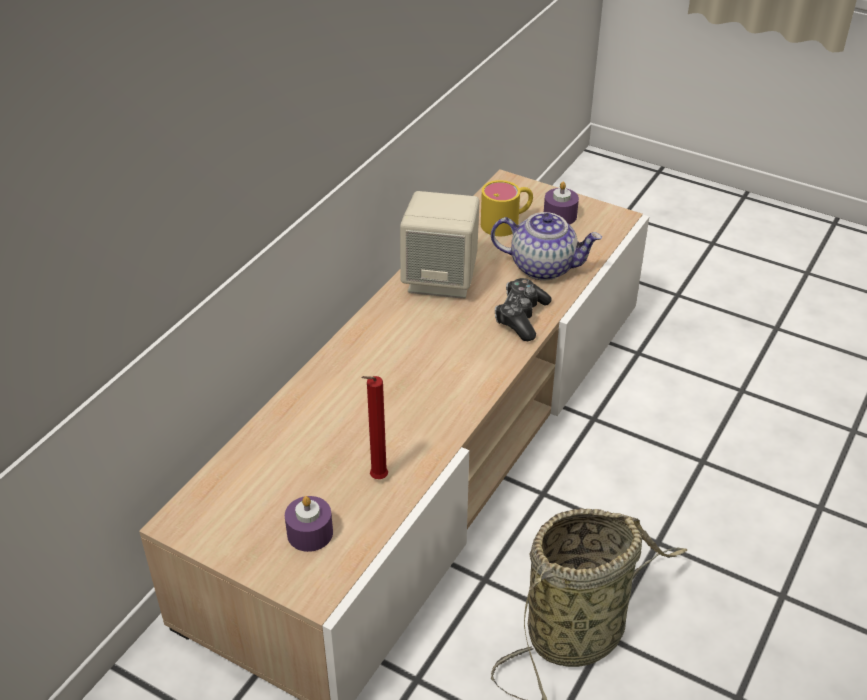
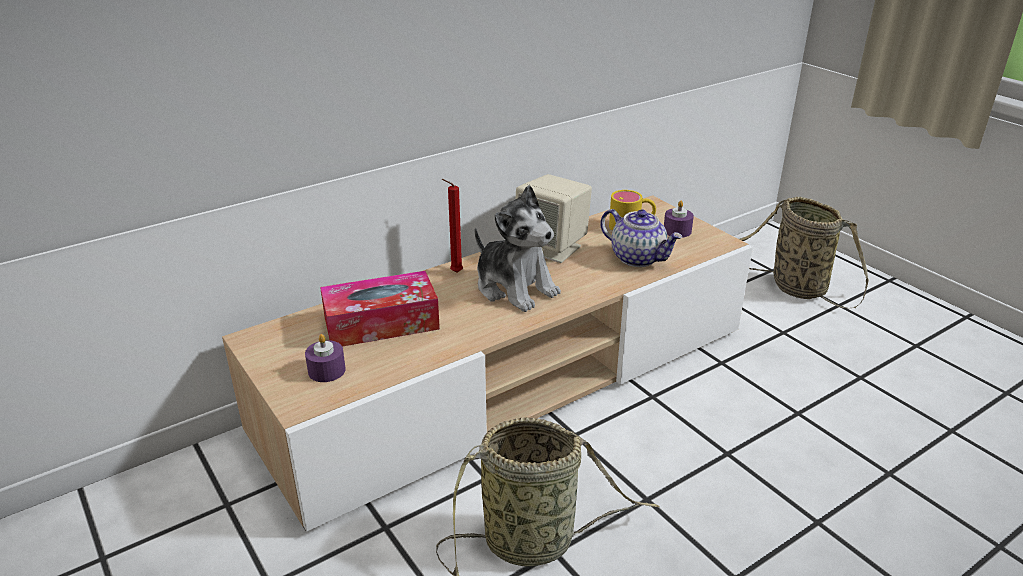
camera: 25 degrees right, 10 degrees down
(322, 447) = (381, 323): none -> tissue box
(376, 479) = (401, 352): red candle -> red candle (454, 273)
(439, 349) = (515, 288): none -> plush toy
(521, 317) = (594, 284): game controller -> none
(657, 232) = (793, 287): none -> basket

